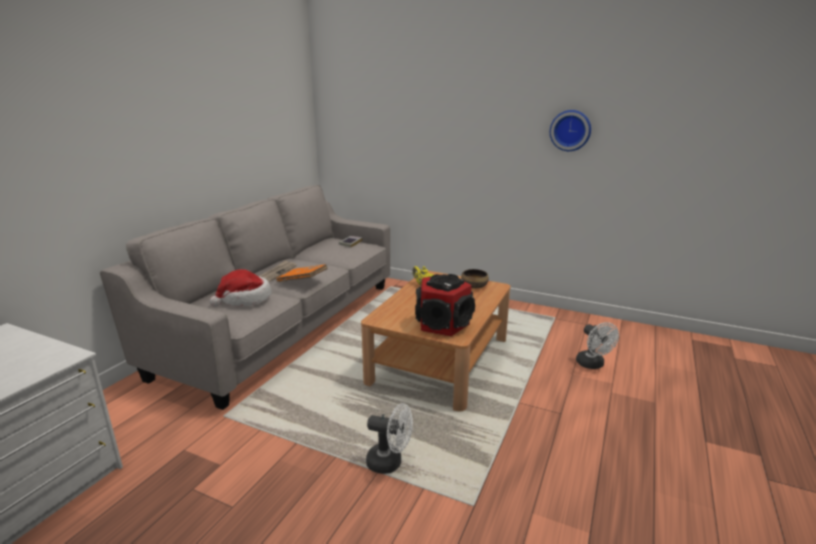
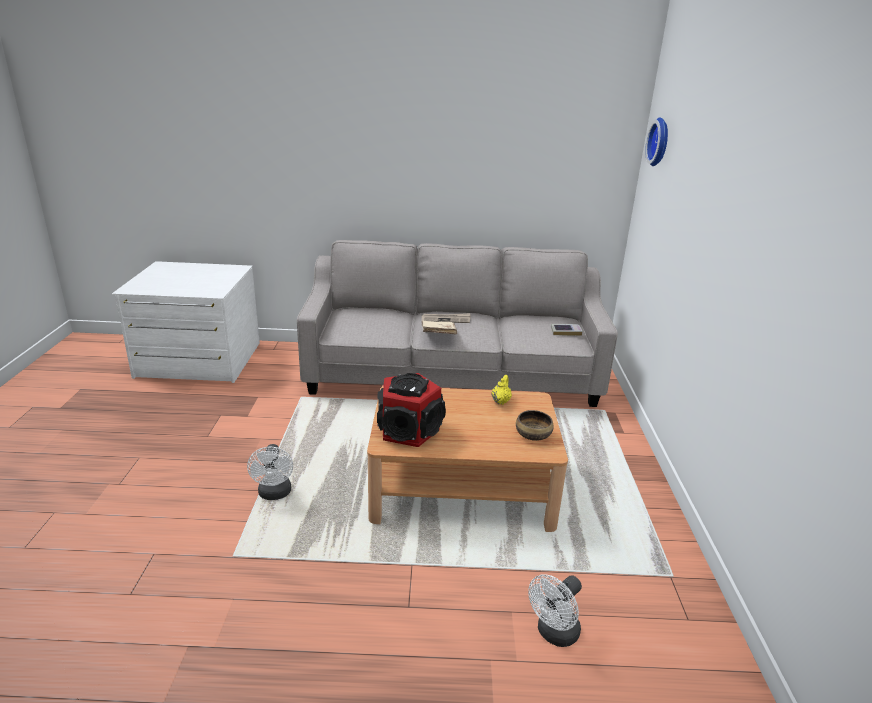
camera: 65 degrees right, 5 degrees up
(245, 299) = (378, 323): hat -> none
(302, 281) = (438, 335): orange book -> beige book
(570, 130) = (795, 286): wall clock -> wall clock (660, 142)

